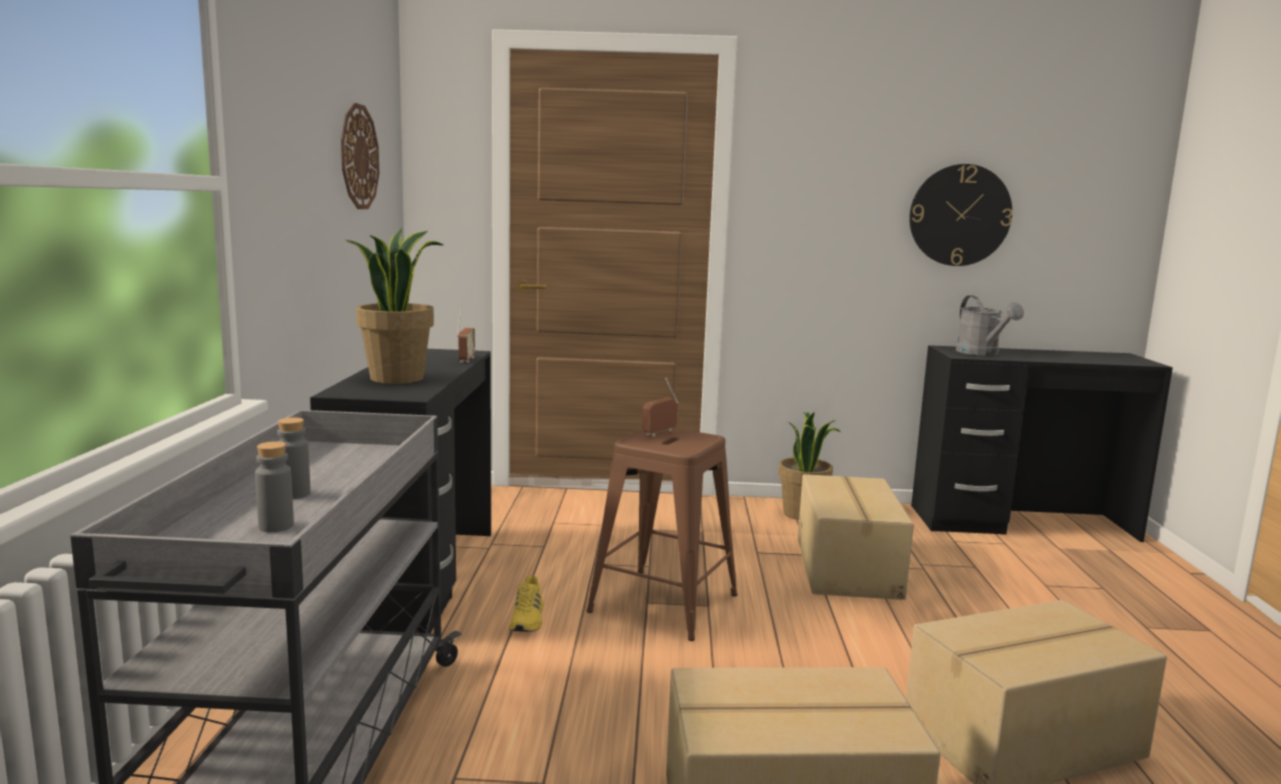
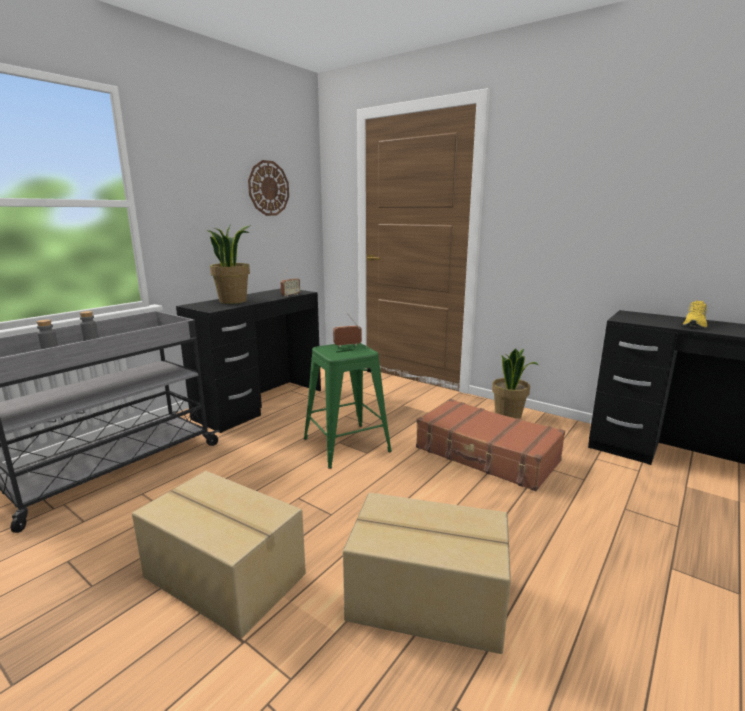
camera: 35 degrees right, 5 degrees up
(528, 619) = (274, 434): yellow shoe -> yellow shoe (695, 324)
(663, 603) = (346, 445): brown stool -> green stool
(849, 568) = (486, 455): cardboard box -> brown suitcase
(959, 215) = (654, 207): wall clock -> none
(982, 353) = (649, 319): grey watering can -> none

